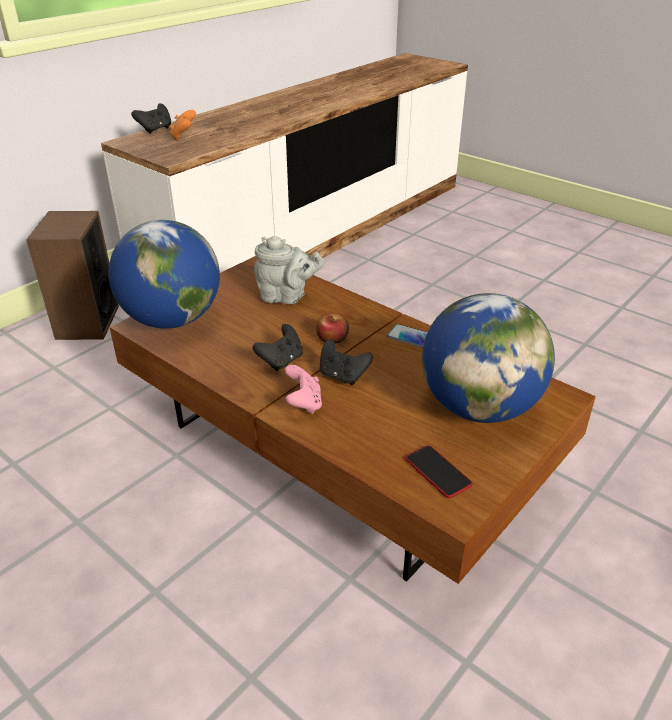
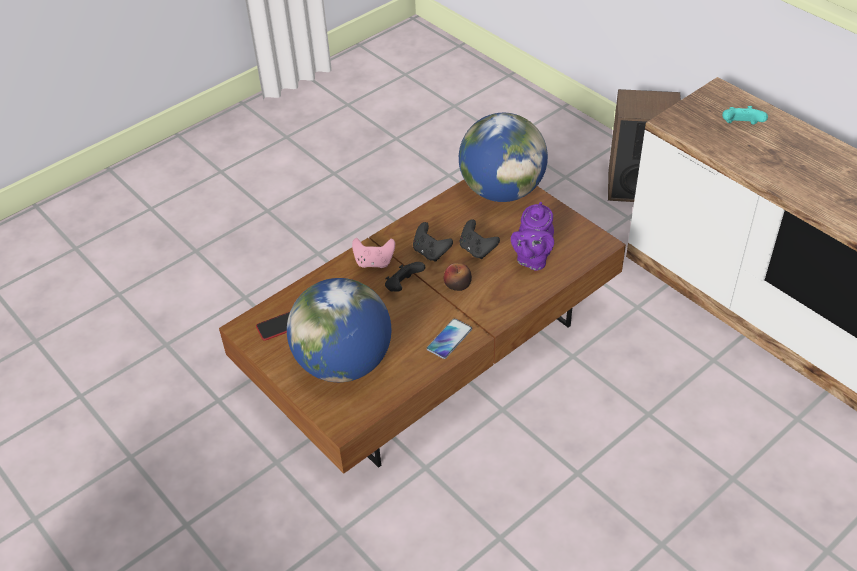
camera: 100 degrees right, 10 degrees up
(155, 130) = (761, 107): black game controller -> black game controller (477, 250)
(183, 136) = (741, 127): orange game controller -> turquoise game controller
(286, 297) = (532, 259): grey teapot -> purple teapot

